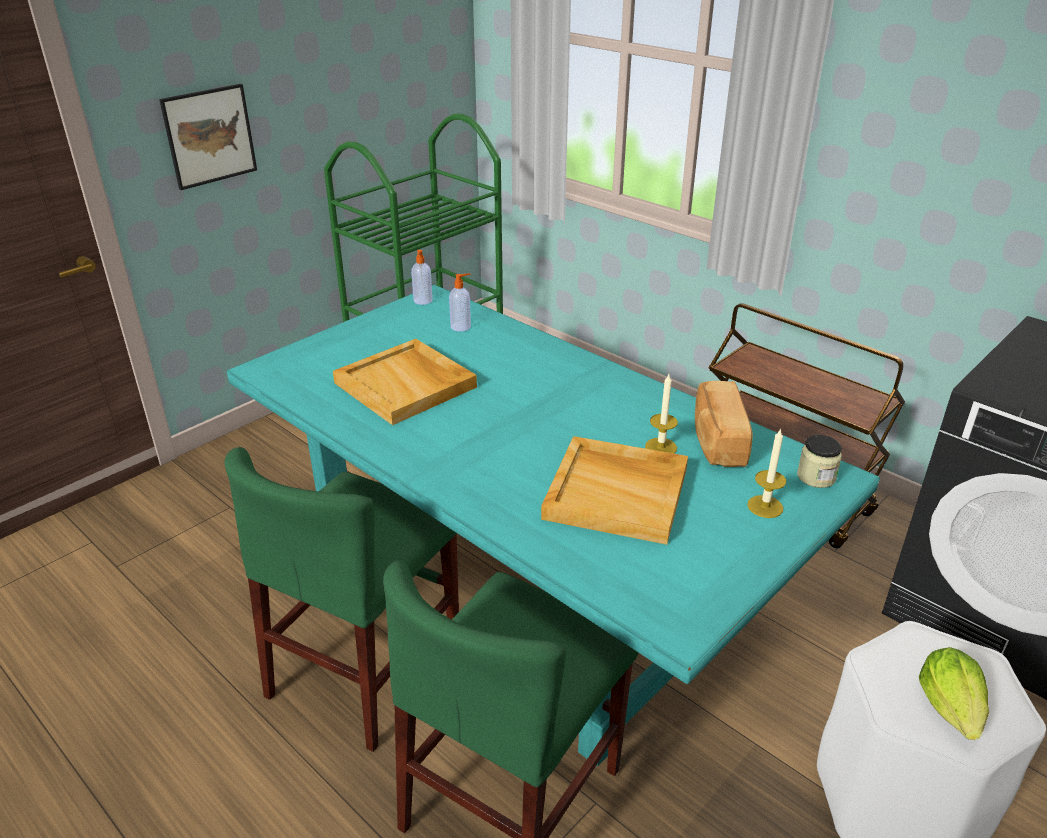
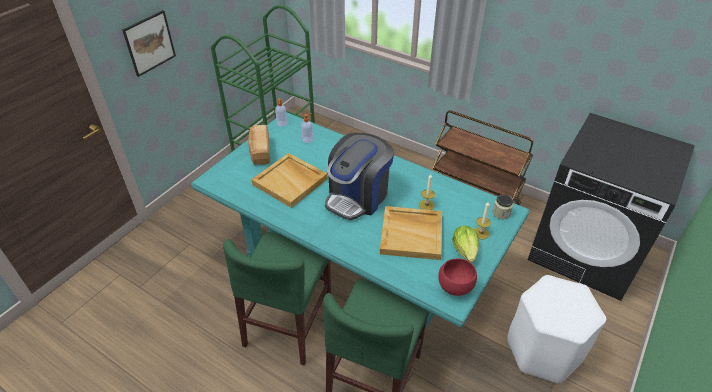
camera: 10 degrees left, 10 degrees up
(527, 420) = (358, 196): none -> coffee machine
(687, 597) = (454, 286): none -> red bowl
(717, 441) = (452, 198): bread -> bread (260, 152)
(951, 708) = (567, 315): lettuce -> lettuce (465, 250)

